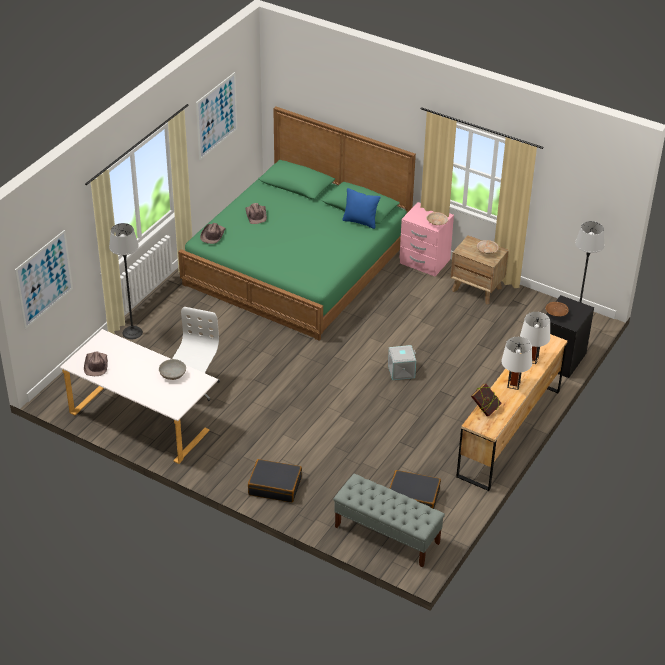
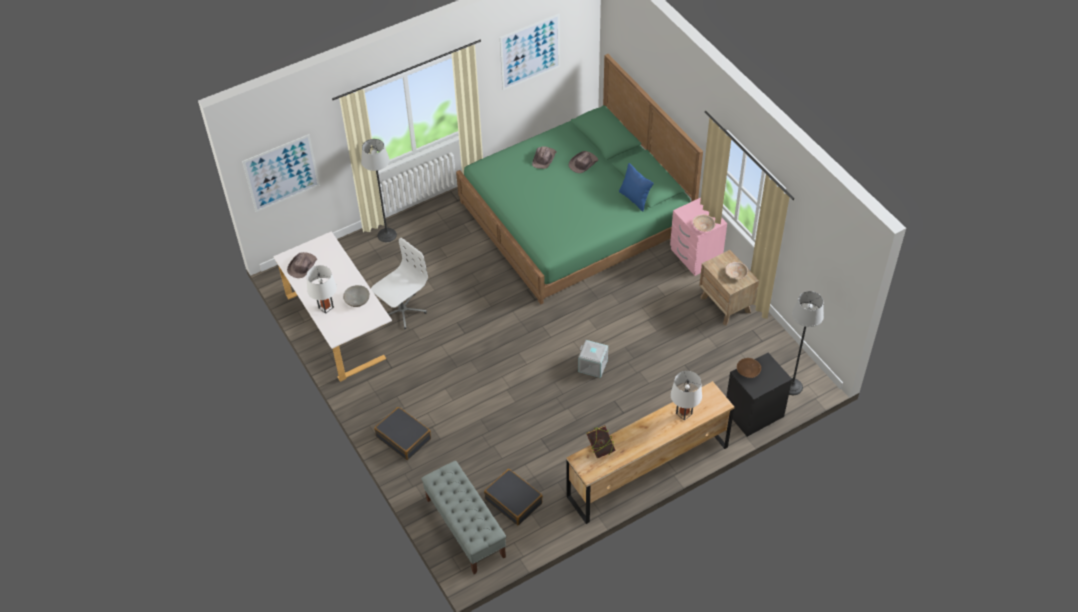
camera: 30 degrees right, 10 degrees up
(213, 235) = (491, 166): brown hat -> brown hat (583, 163)
(513, 384) = (646, 434): white table lamp -> white table lamp (326, 307)

